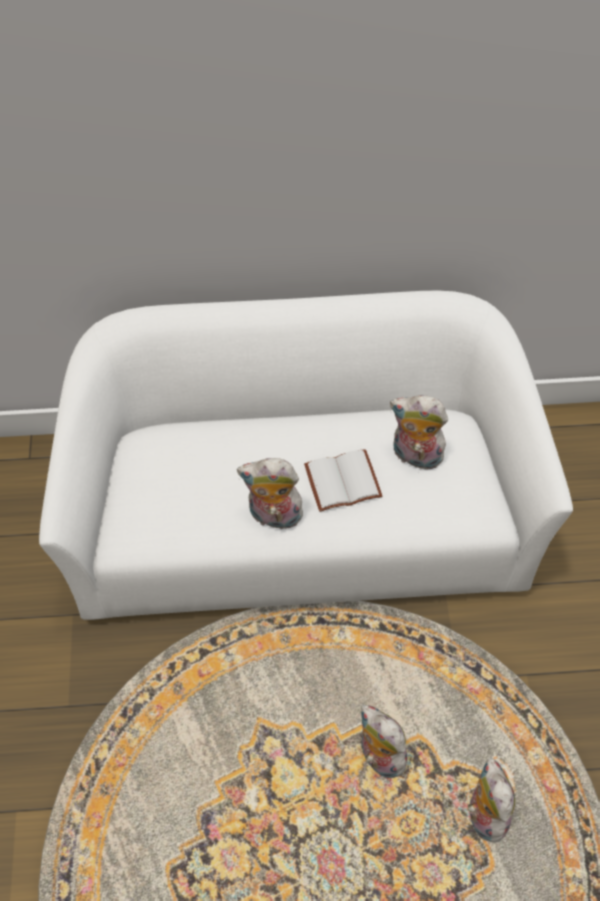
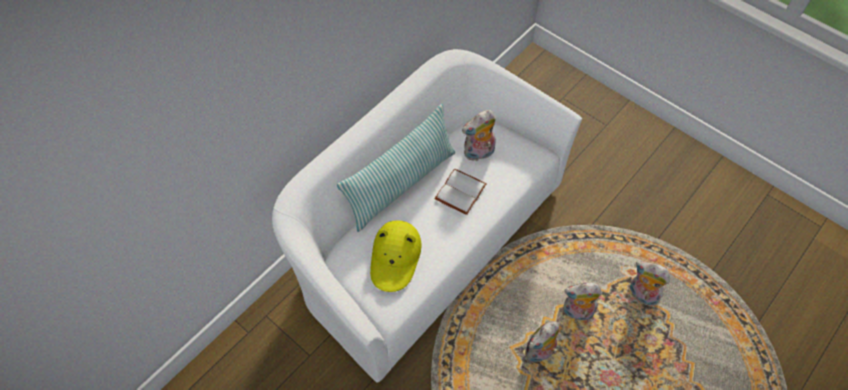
camera: 45 degrees left, 0 degrees up
(192, 490) = (395, 258): none -> yellow hat
(273, 516) = (448, 236): plush toy -> plush toy (540, 353)
(288, 419) = (401, 185): none -> pillow

